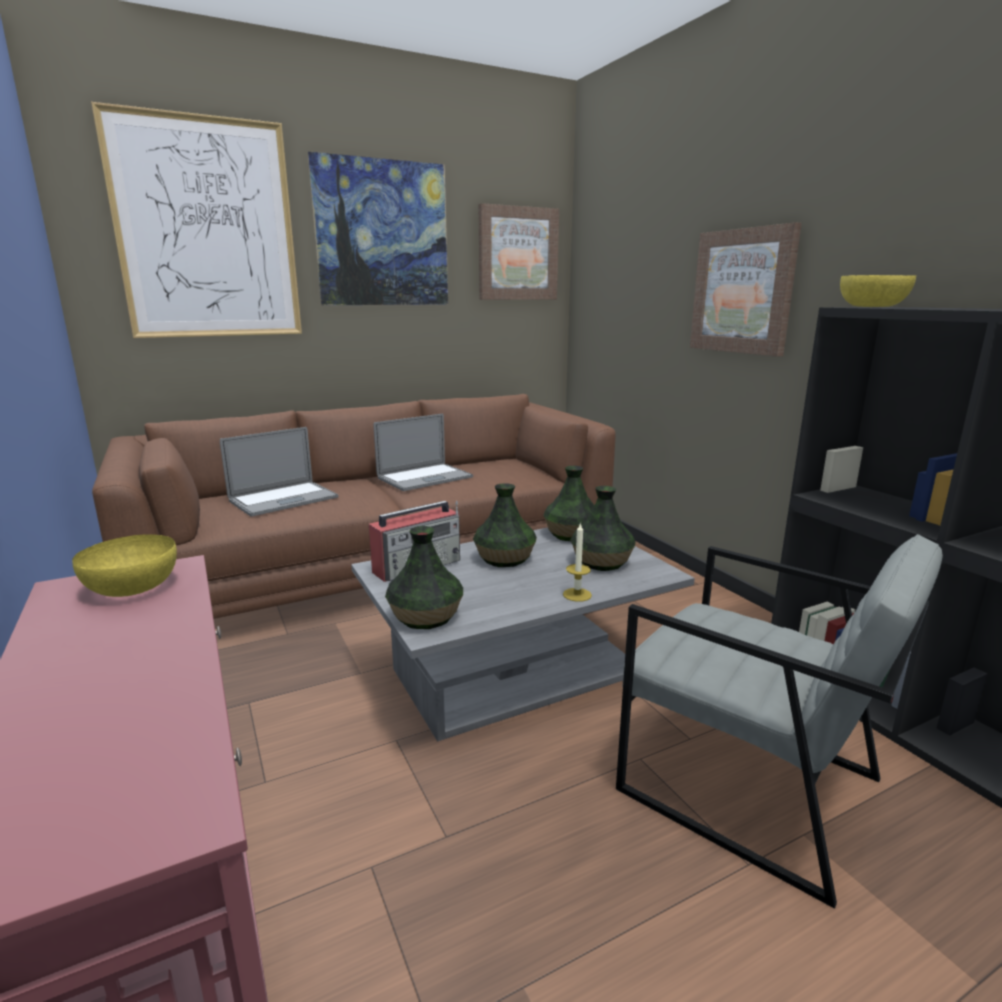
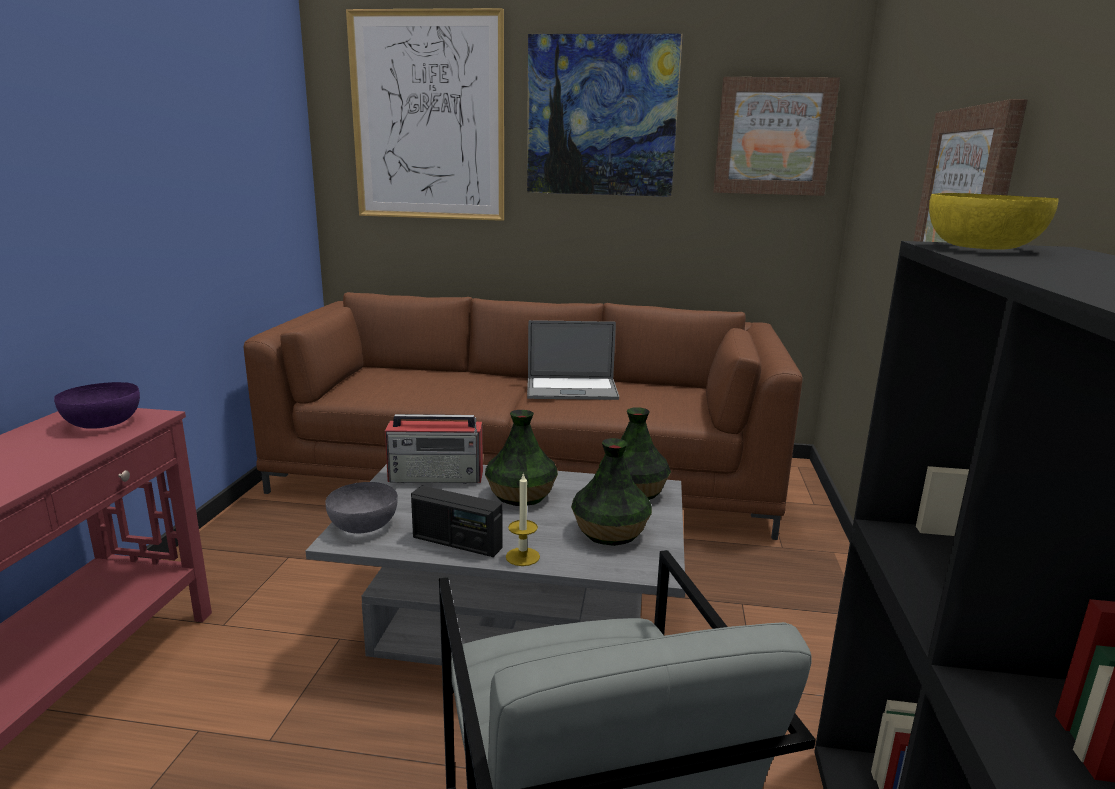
camera: 35 degrees right, 0 degrees up
(132, 588) = (102, 423): yellow bowl -> purple bowl
(283, 499) = (421, 382): laptop -> none
(426, 616) = (364, 525): vase -> grey bowl
(518, 602) = (456, 543): none -> radio

